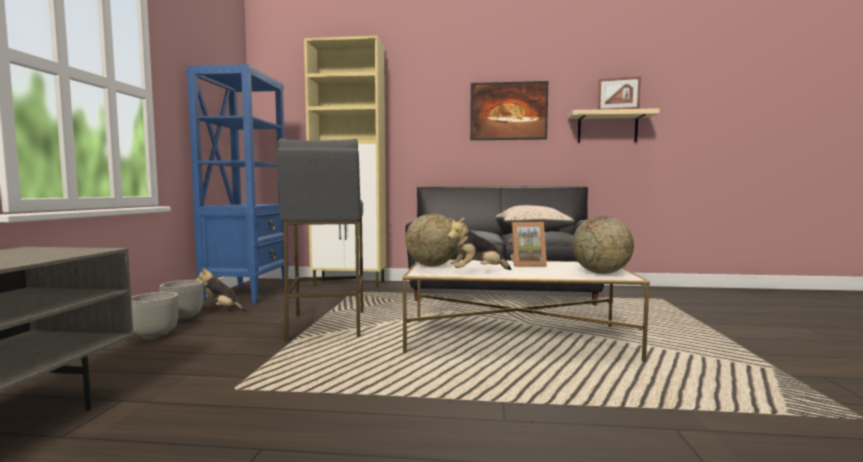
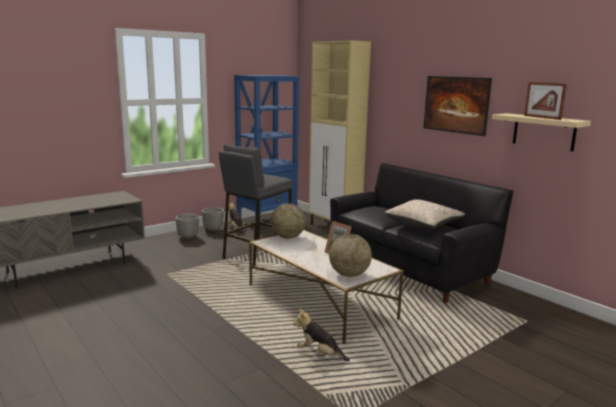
camera: 45 degrees right, 10 degrees up
(477, 272) = (288, 250): plush toy -> plush toy (319, 354)

